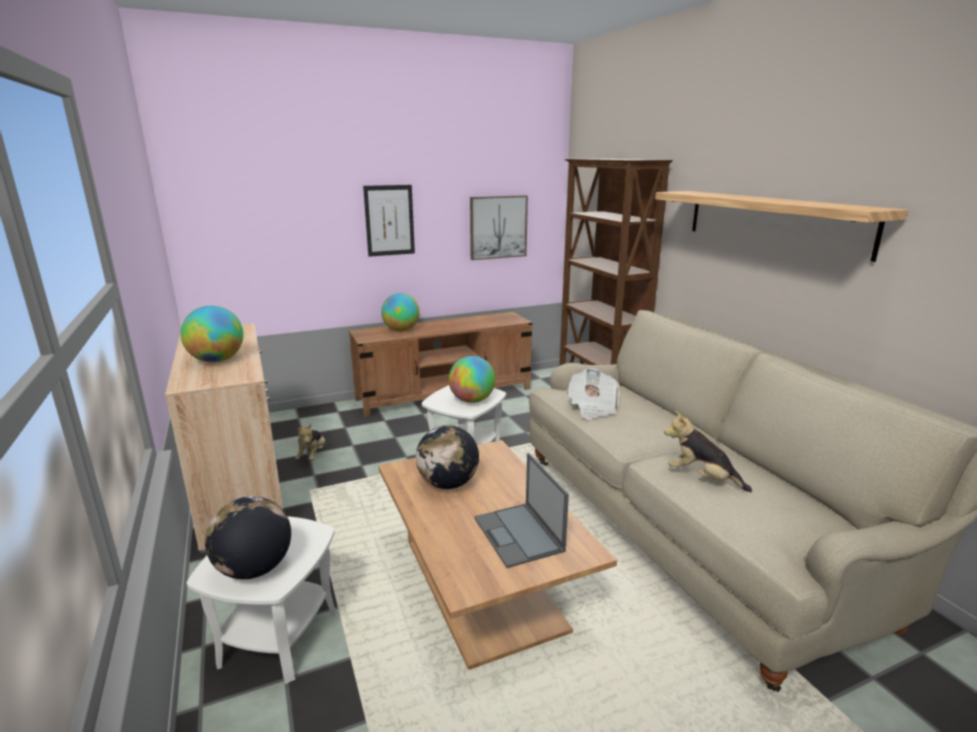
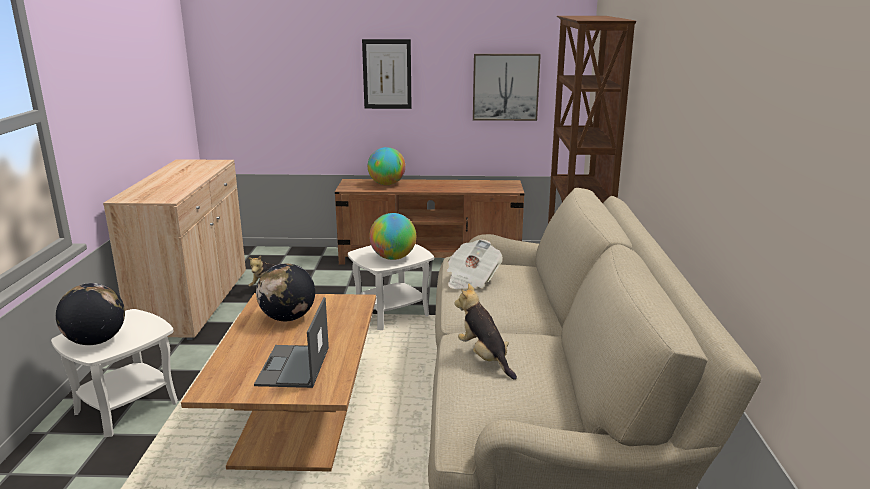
camera: 25 degrees right, 0 degrees up
(217, 360) = (167, 184): globe -> none
(773, 221) = (679, 96): shelf -> none

